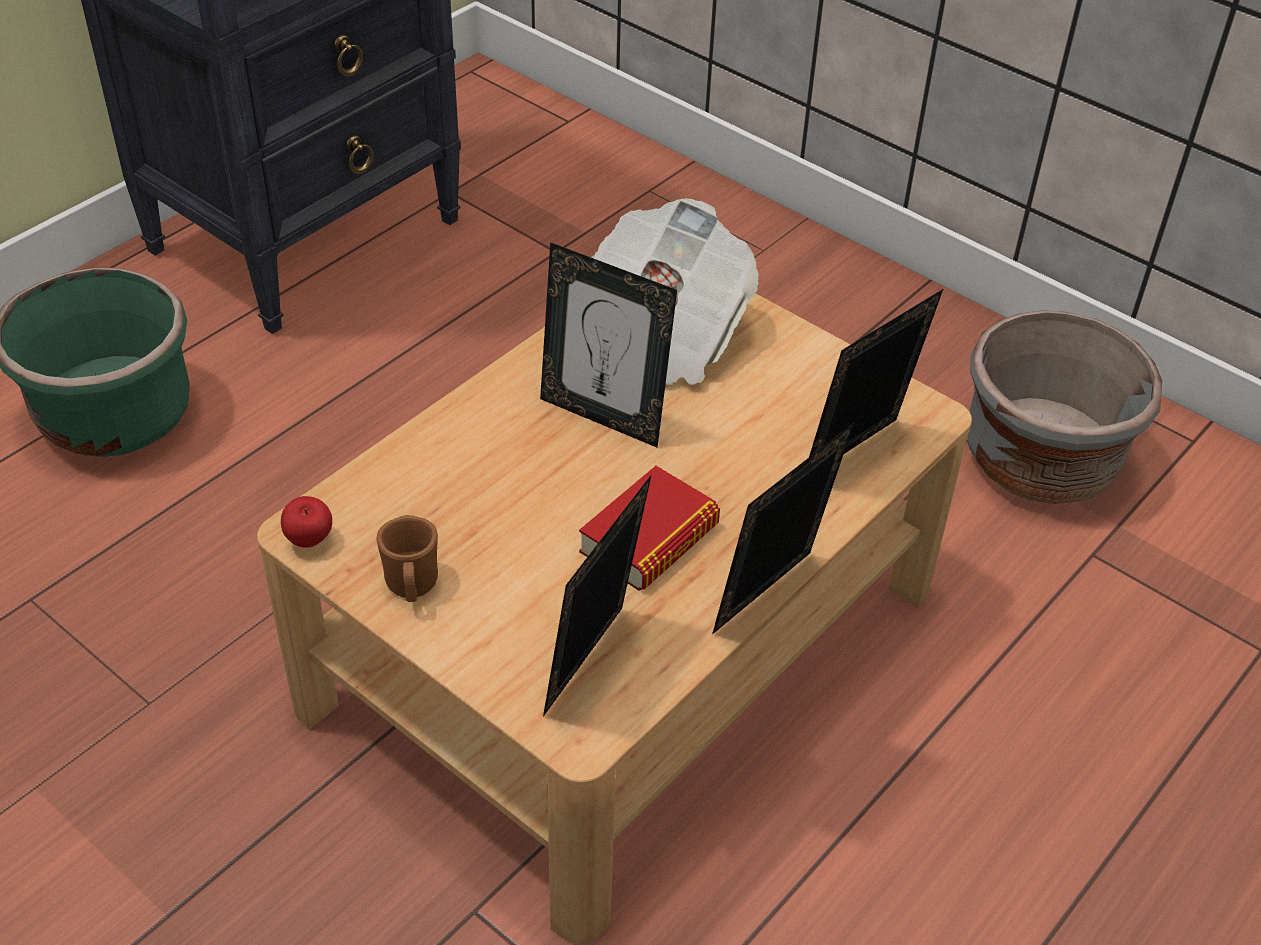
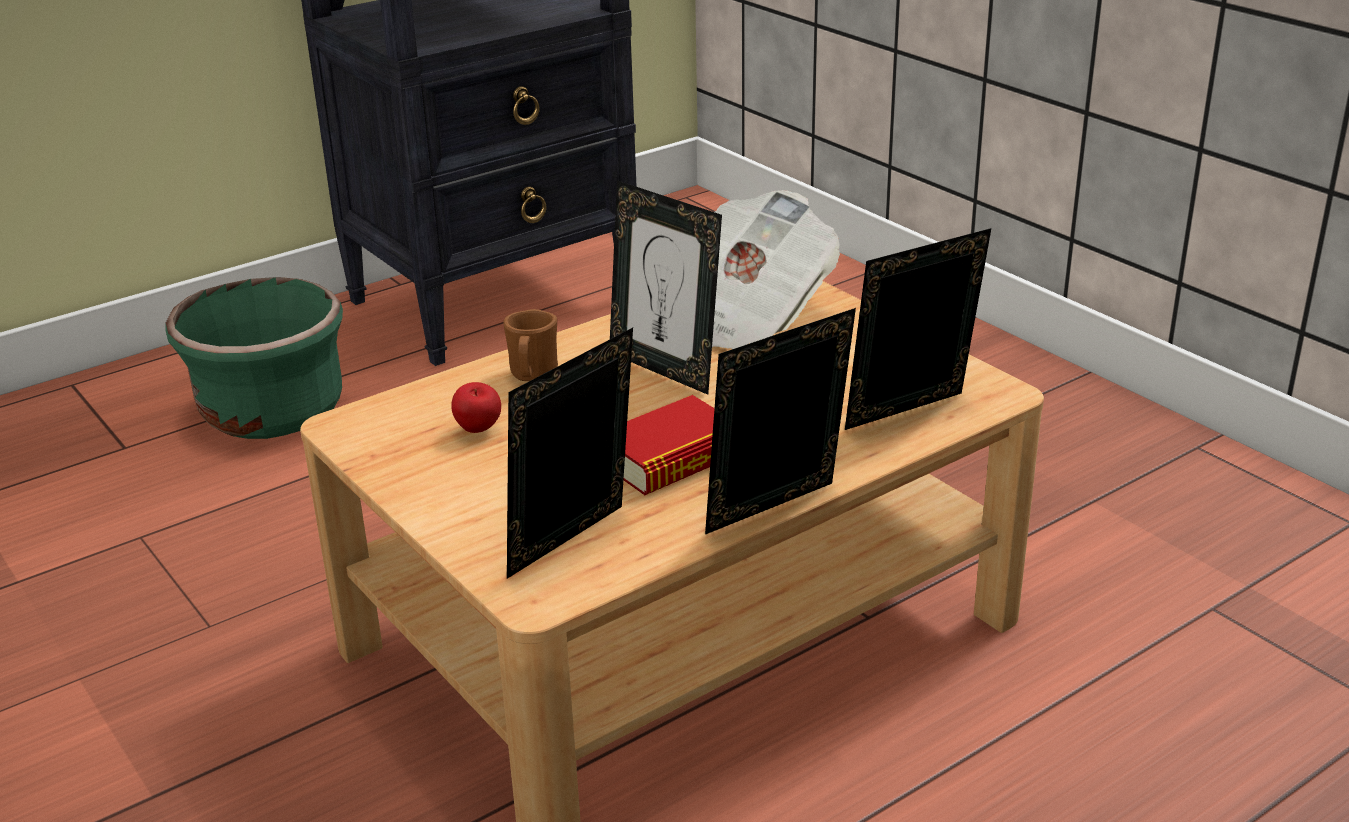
camera: 15 degrees right, 15 degrees down
(310, 541) = (346, 432): apple -> apple (479, 431)
(412, 587) = (425, 472): brown mug -> brown mug (532, 376)
(1040, 460) = (1171, 523): grey planter -> none

